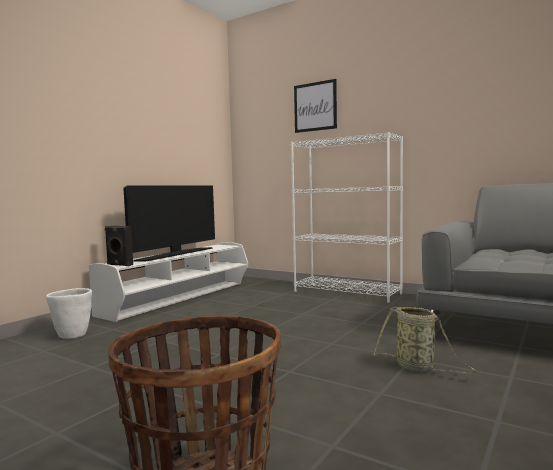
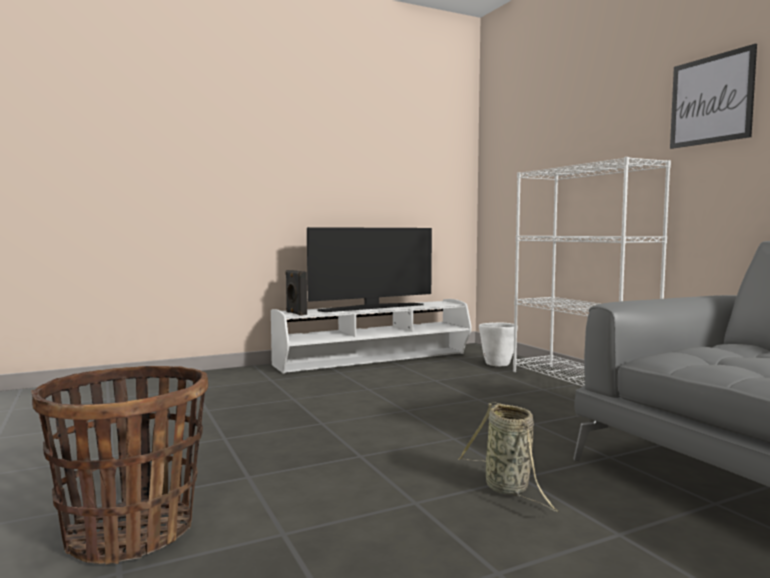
camera: 30 degrees right, 0 degrees up
(72, 335) = (232, 379): white planter -> white planter (497, 364)
(315, 106) = (567, 122): picture -> picture (711, 100)

